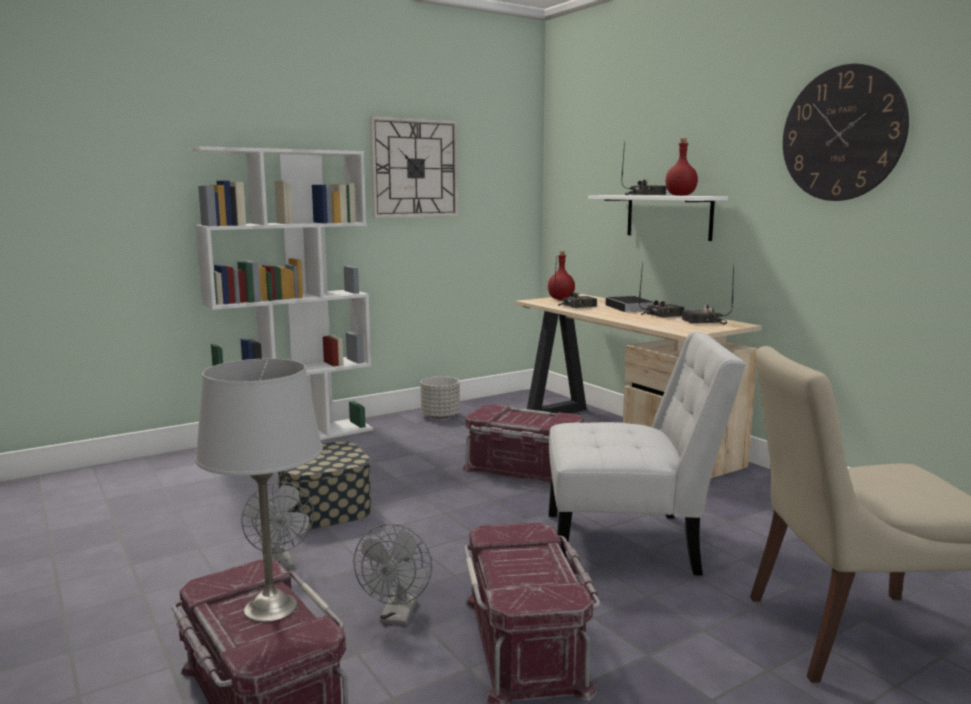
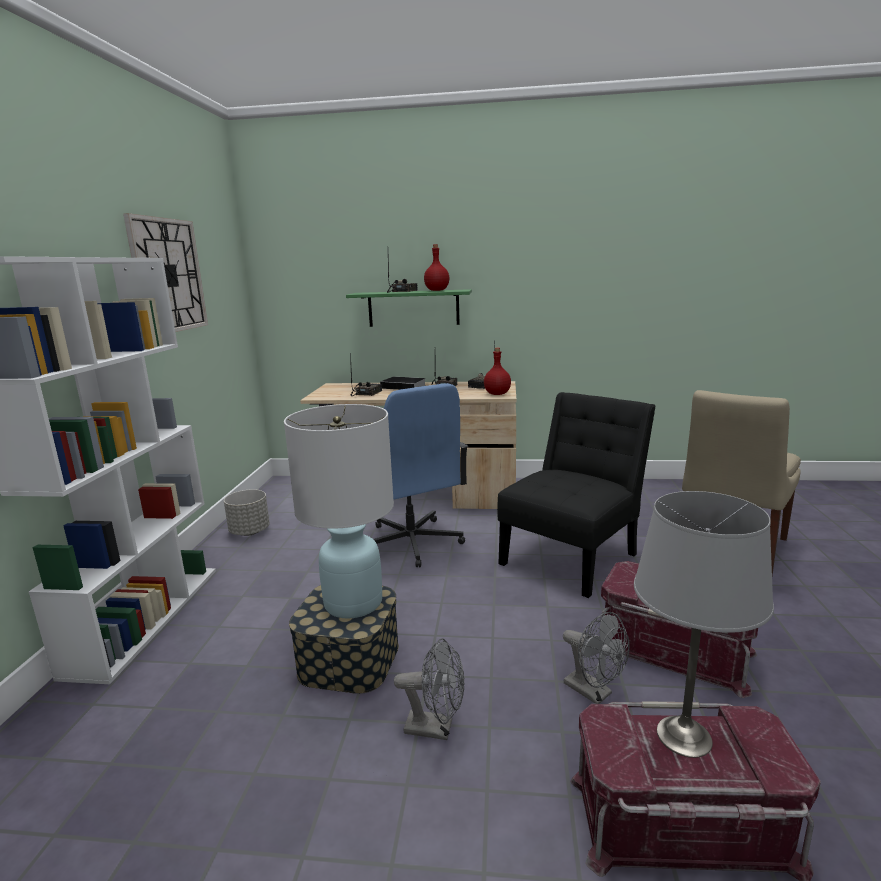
camera: 50 degrees left, 5 degrees up
(333, 457) = (353, 602): none -> white table lamp
(523, 469) = (411, 543): red storage box -> blue office chair
(560, 299) = (329, 390): red bottle -> red bottle (497, 394)
(630, 543) = (573, 556): white chair -> black chair
(668, 216) = (413, 308): white shelf -> green shelf
(842, 133) = (562, 243): wall clock -> none

